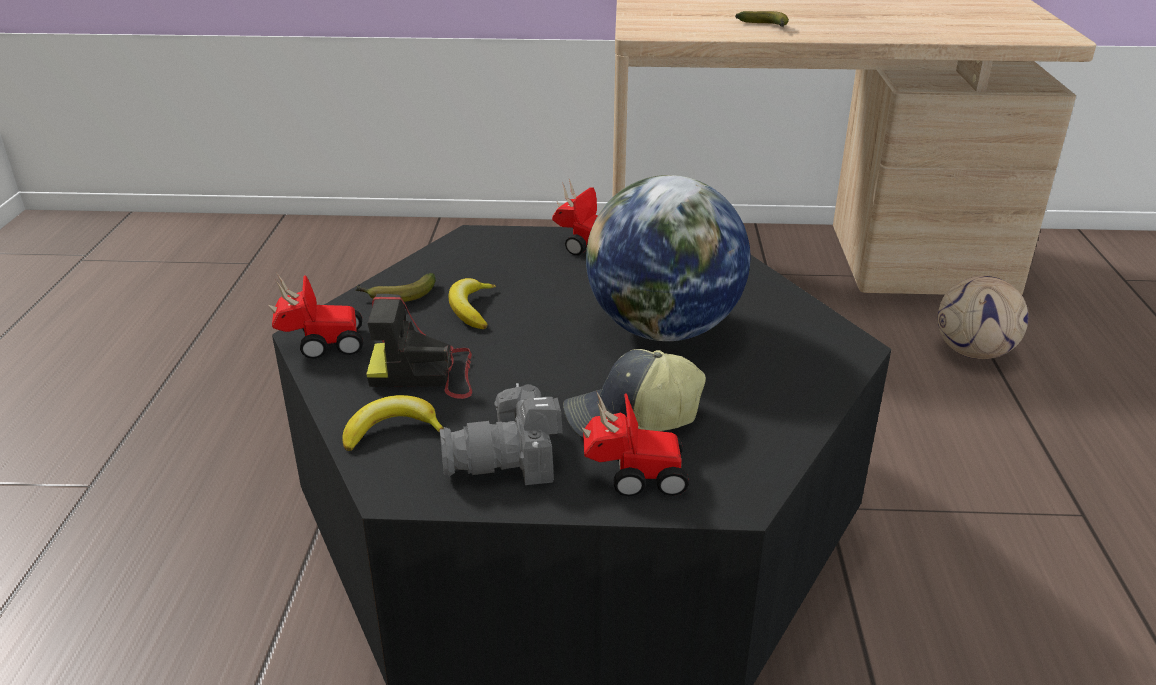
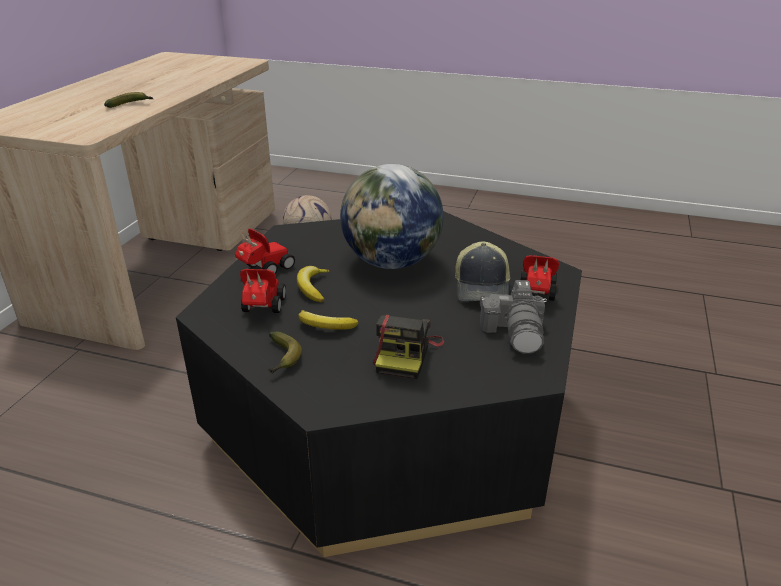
camera: 75 degrees left, 0 degrees up
(320, 344) = (340, 402): toy car -> toy car (263, 309)
(392, 431) = (474, 373): banana -> banana (313, 287)

